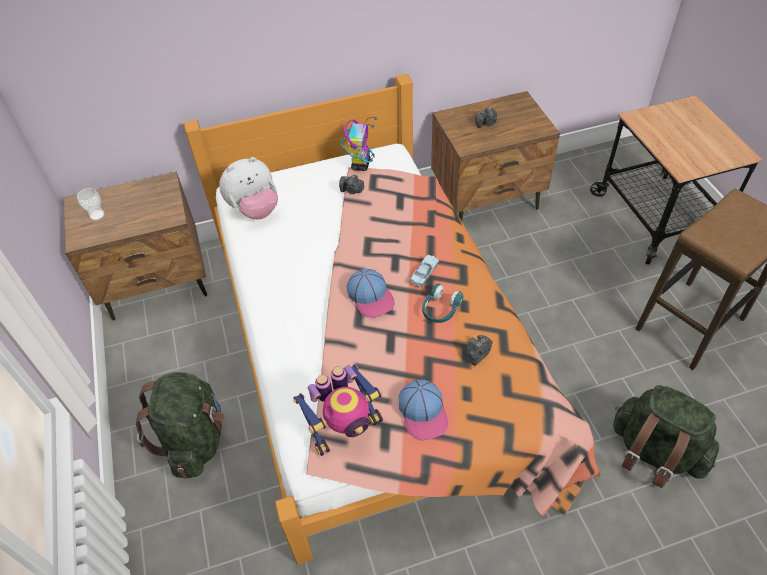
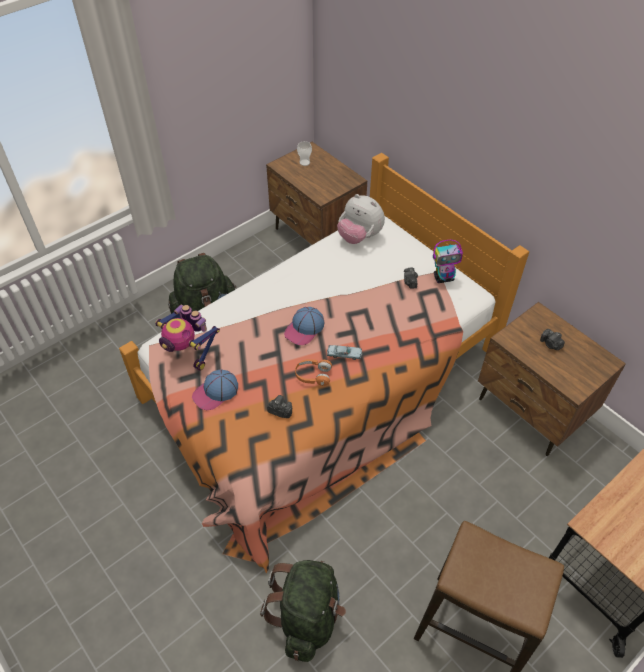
camera: 65 degrees right, 0 degrees up
(440, 309) = (313, 376): turquoise headphones -> orange headphones

